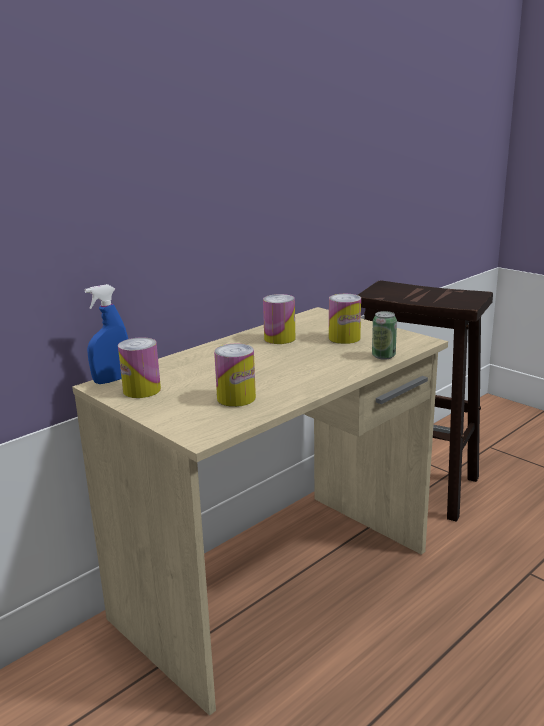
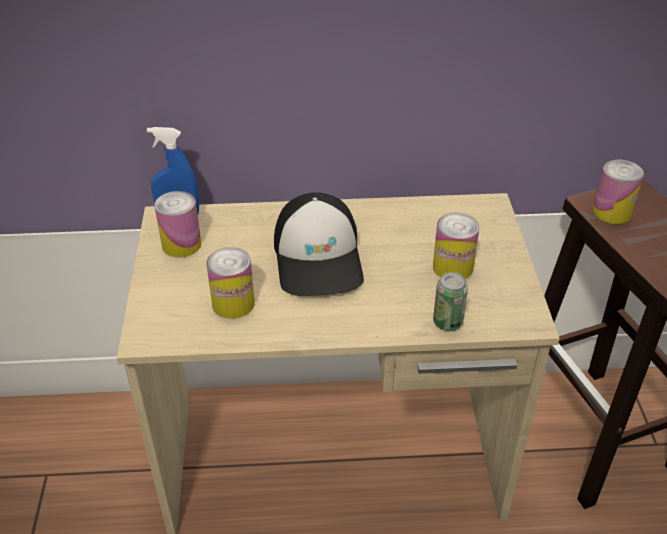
camera: 40 degrees right, 20 degrees up
(256, 362) = (319, 258): none -> cap
(279, 338) = (390, 231): can -> can (611, 212)

